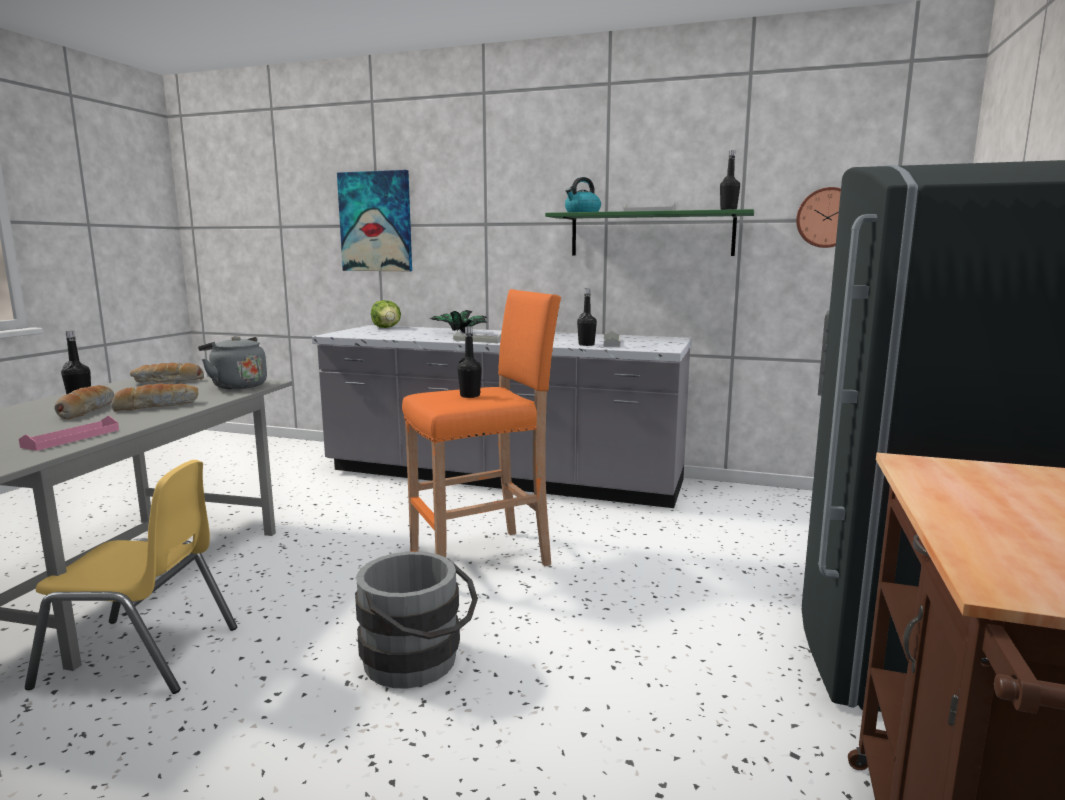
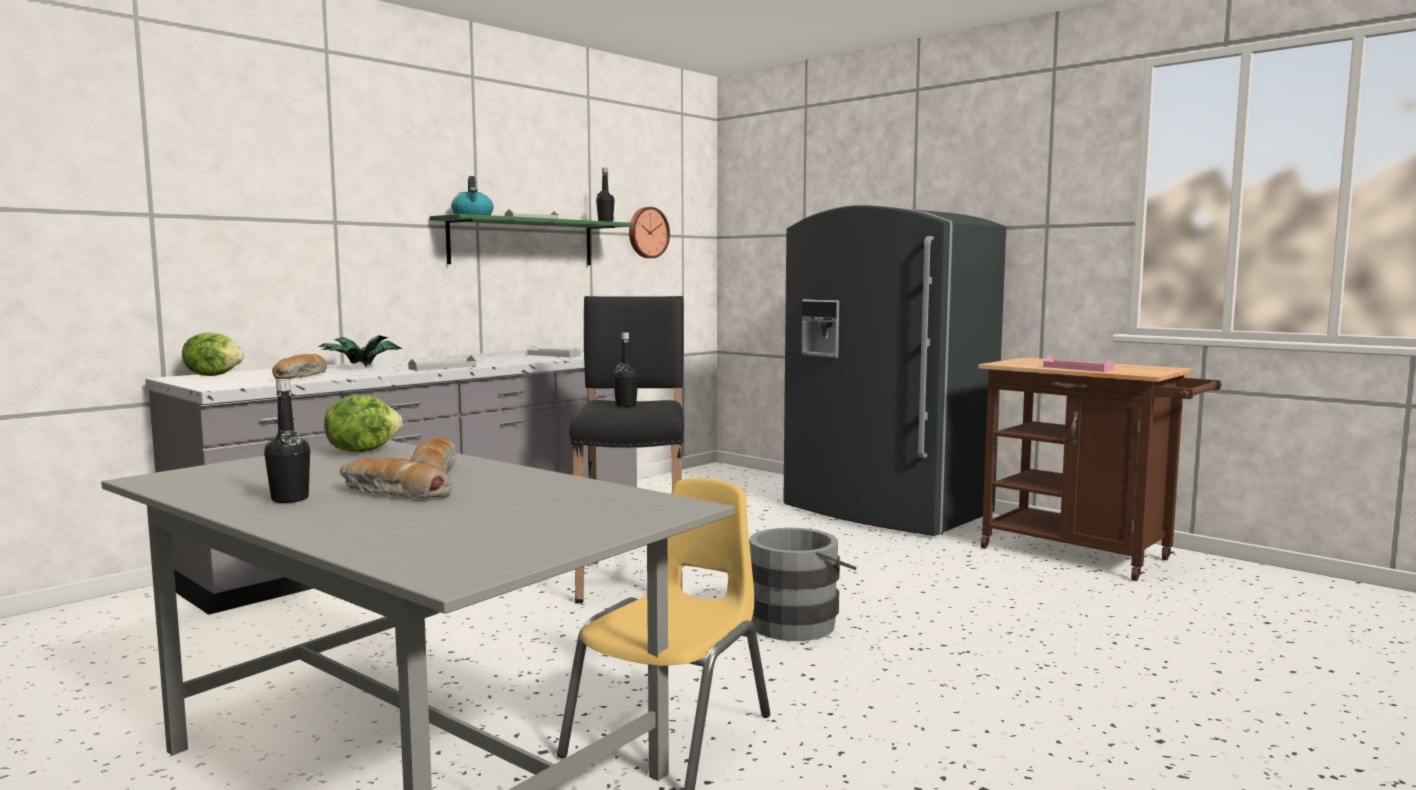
camera: 65 degrees left, 5 degrees down
(71, 438) = (577, 492): pink tray -> pink tray (1077, 368)
(168, 381) = (228, 471): bread -> bread (301, 377)
(237, 386) = (361, 451): grey kettle -> lettuce
(376, 222) = (151, 209): picture -> none
(483, 558) = (633, 580): orange stool -> black stool
(586, 344) = (549, 358): black bottle -> none

